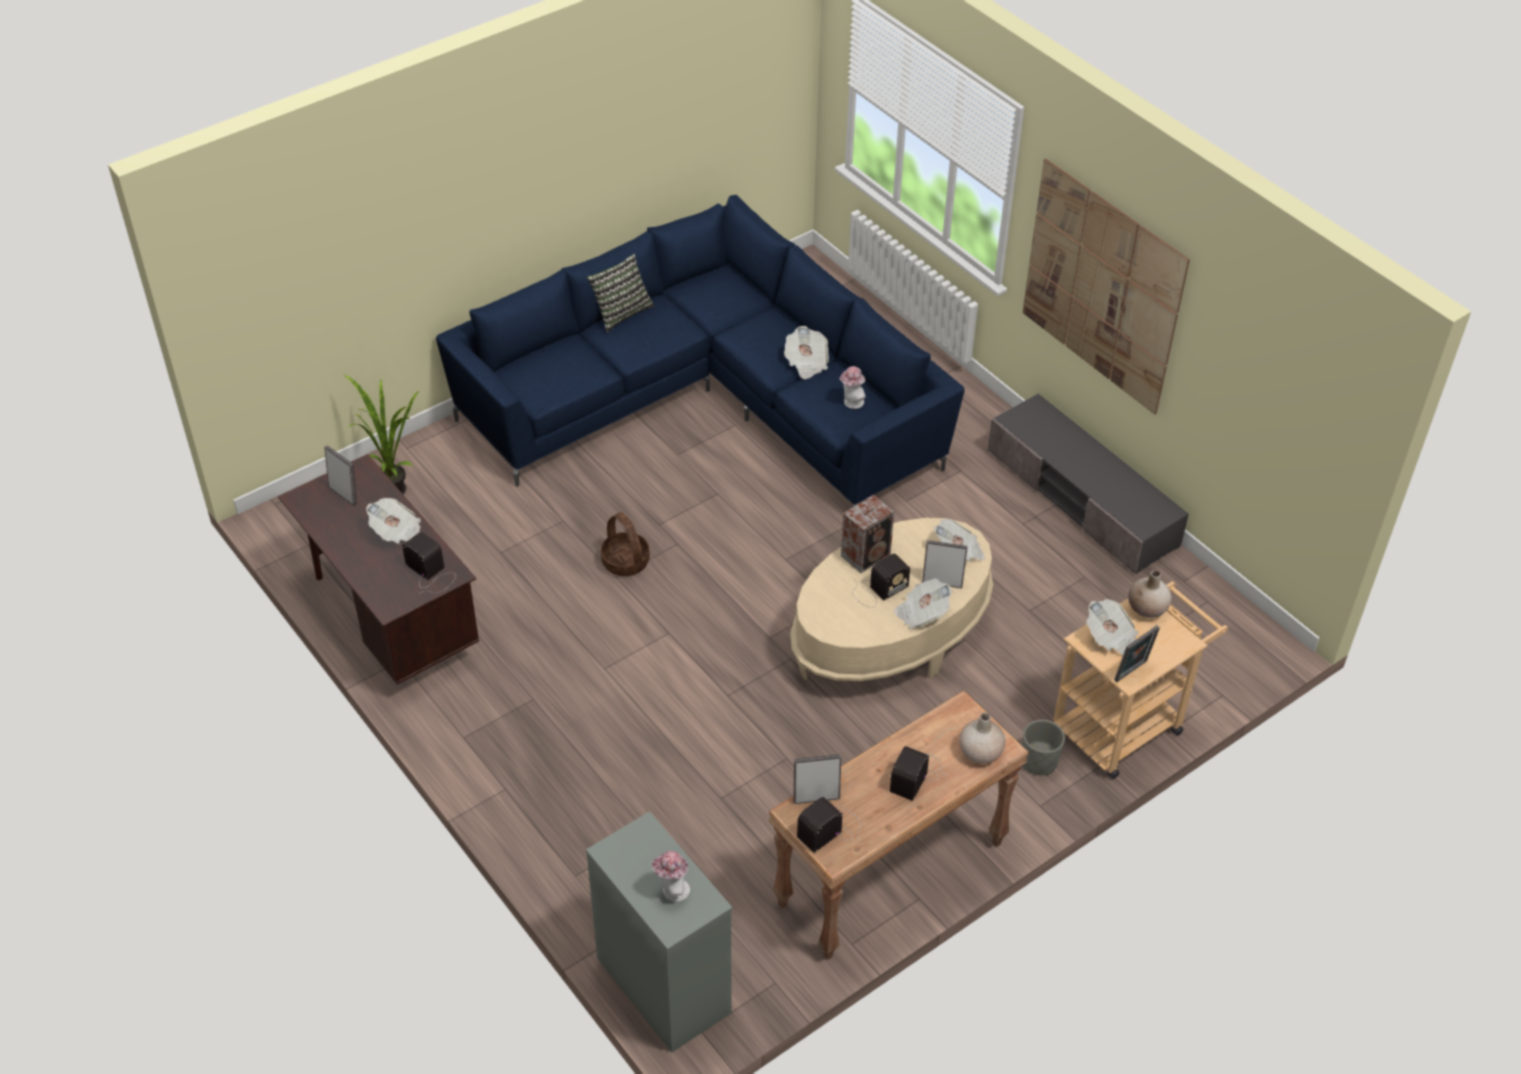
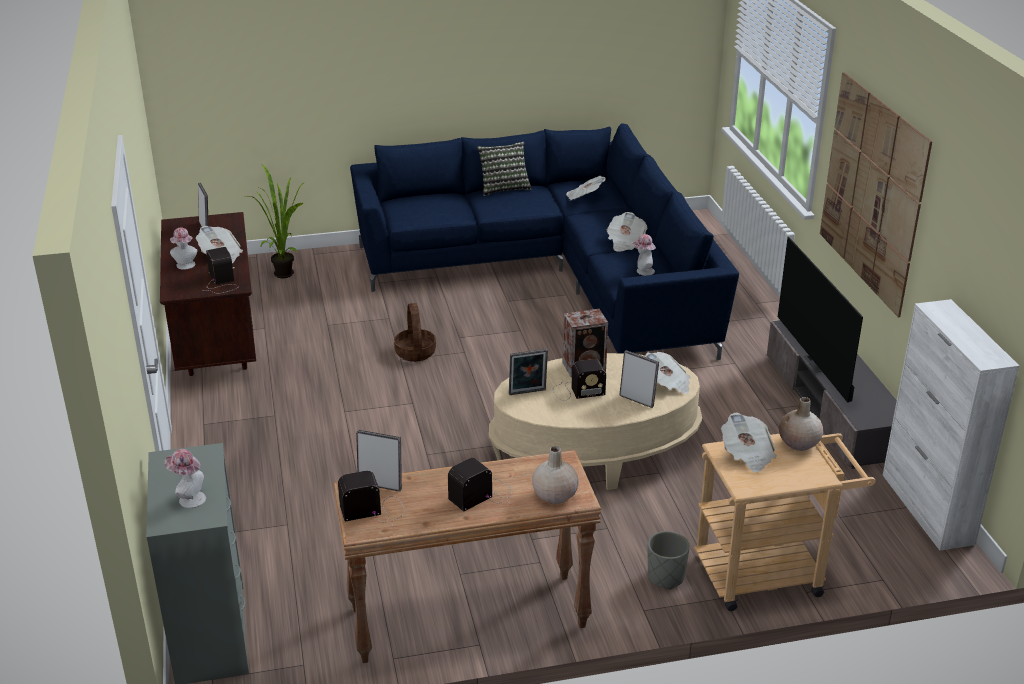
camera: 25 degrees right, 15 degrees down
(369, 562) = (185, 266): none -> hat
(921, 613) = (603, 415): newspaper -> newspaper (584, 197)
(1067, 463) = (819, 363): none -> television
(1132, 672) = (751, 484): picture frame -> picture frame (527, 393)
(1222, 600) = (927, 509): none -> white cabinet

